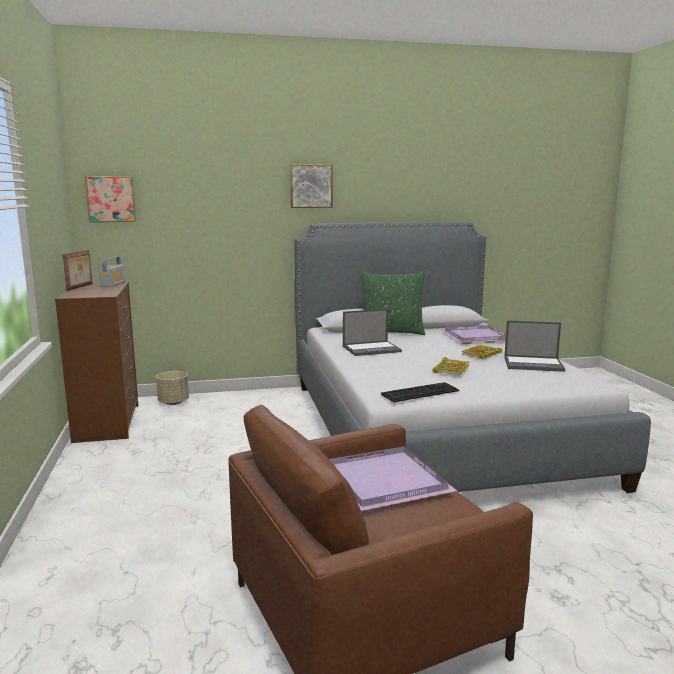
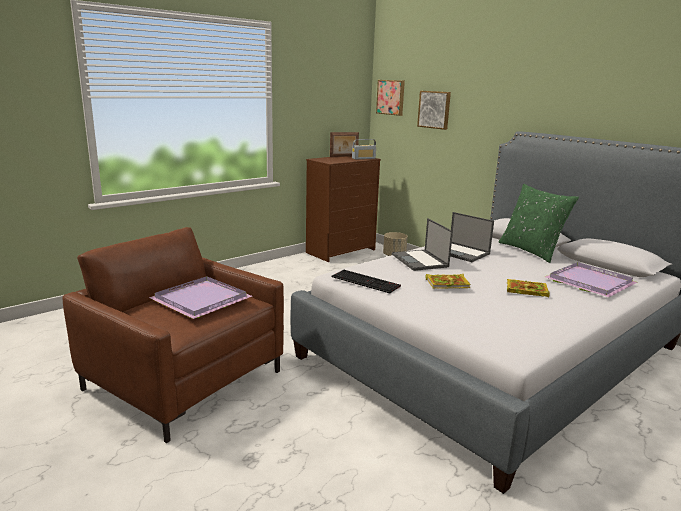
camera: 60 degrees right, 5 degrees up
(311, 186) = (528, 94): picture -> picture (434, 109)
(534, 364) = (537, 316): laptop -> laptop (420, 261)

